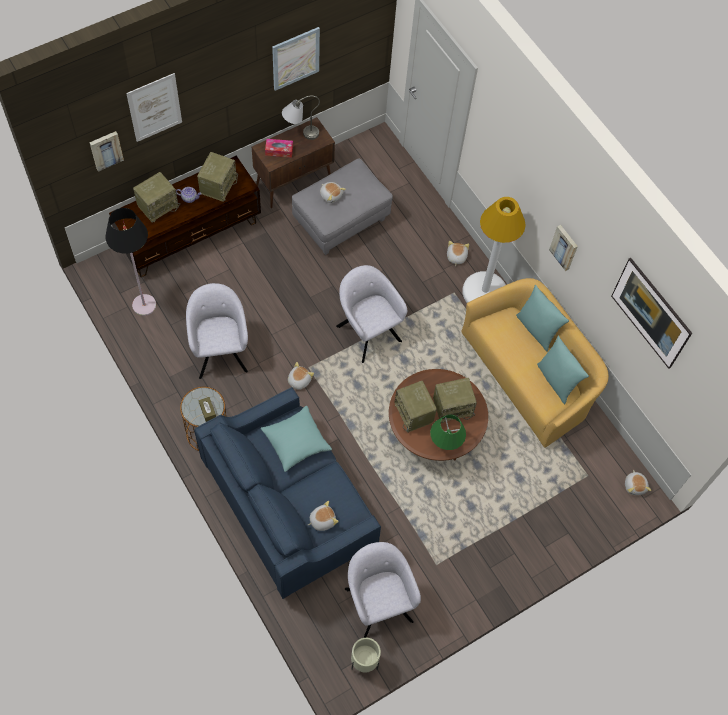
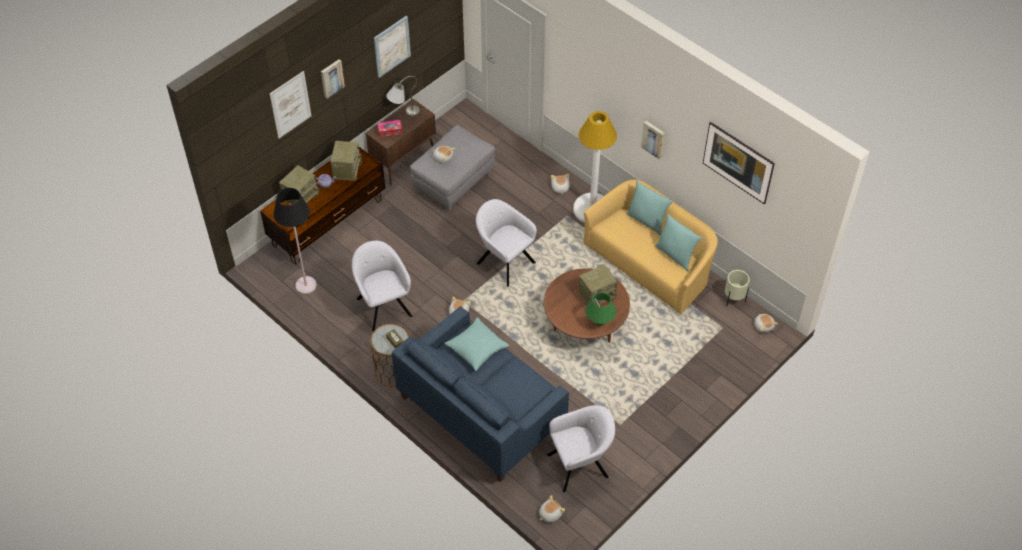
camera: 10 degrees left, 10 degrees down
(106, 150) = (256, 149): picture -> picture (331, 78)
(322, 520) = (518, 401): plush toy -> plush toy (550, 514)
(364, 662) = (584, 513): beige planter -> beige planter (734, 300)
(377, 601) = (580, 464): grey armchair -> grey armchair turned 105 degrees clockwise
(414, 413) = (567, 307): radio -> none

